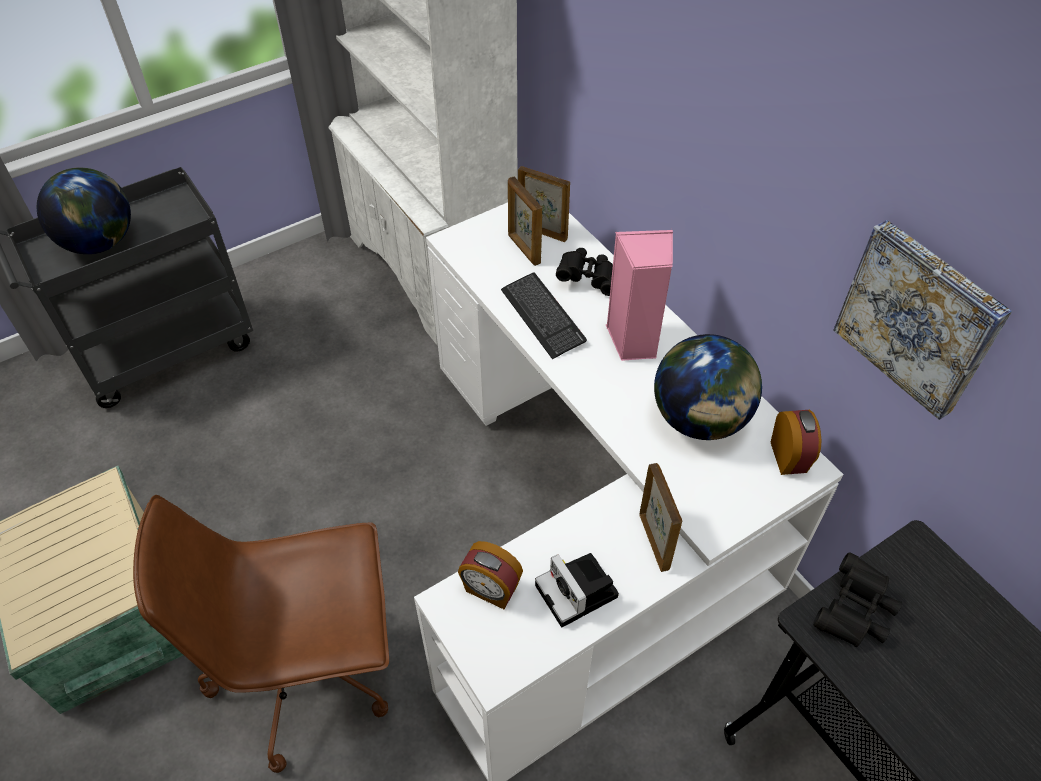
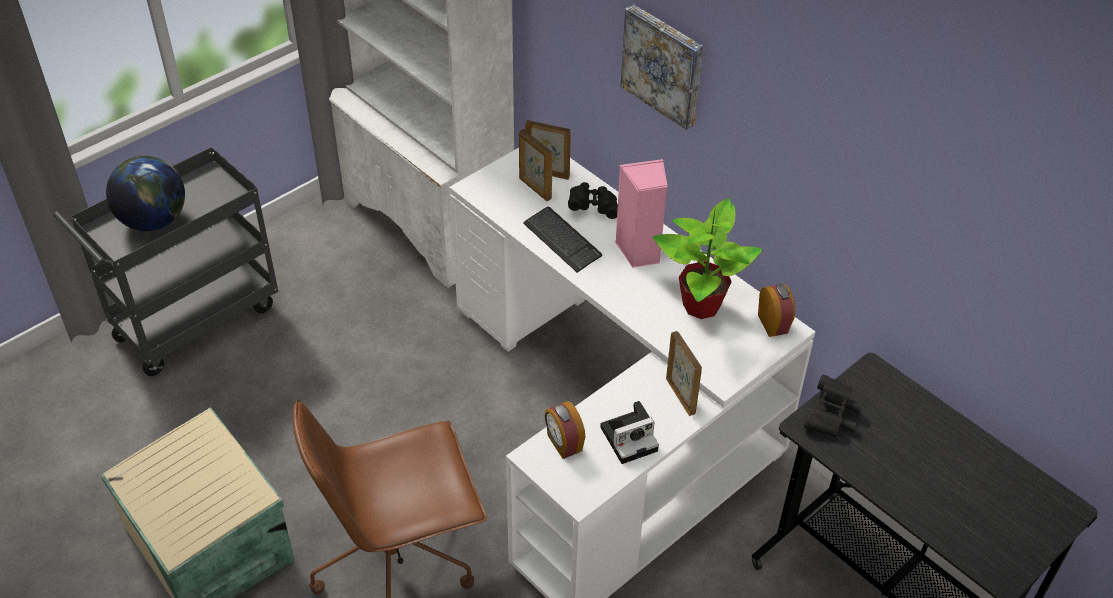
camera: 10 degrees left, 5 degrees down
(491, 590) = (563, 443): alarm clock -> alarm clock turned 45 degrees clockwise
(579, 593) = (630, 437): camera -> camera turned 75 degrees counterclockwise
(700, 419) = (701, 304): globe -> potted plant
(919, 317) = (846, 201): picture -> picture (664, 65)

